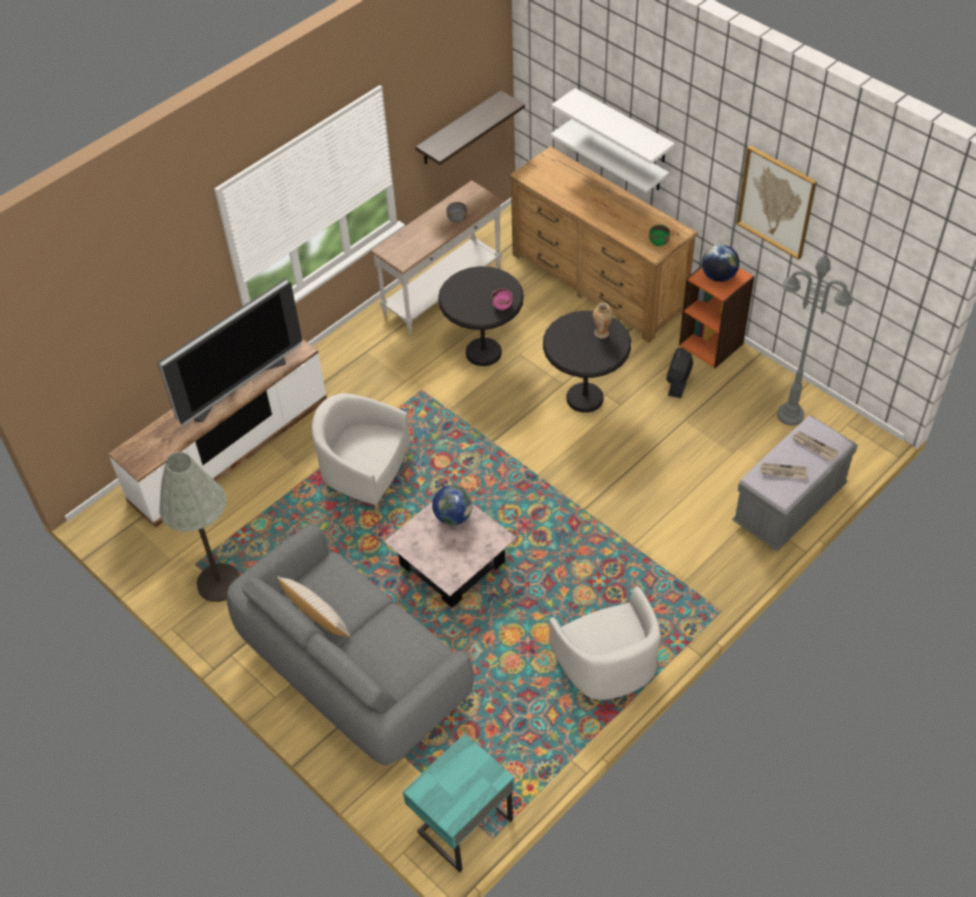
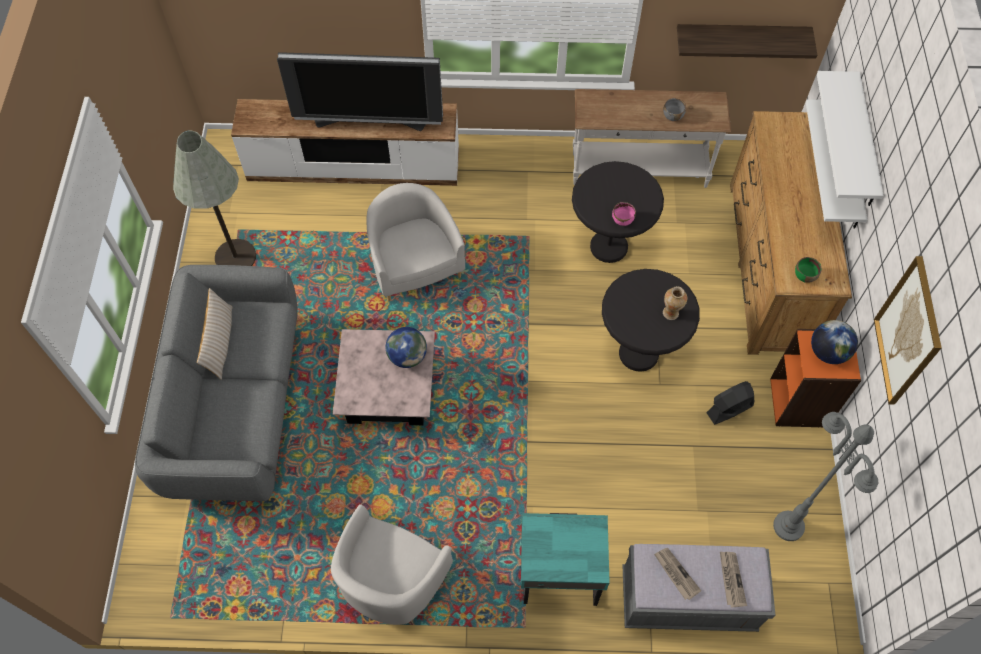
camera: 45 degrees right, 10 degrees up
(462, 825) = (165, 586): turquoise nightstand -> turquoise nightstand (559, 573)

